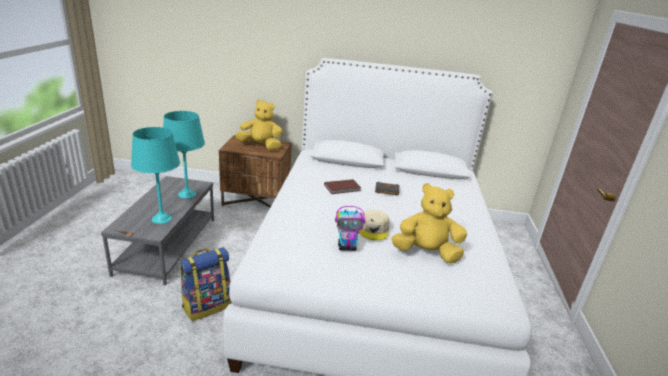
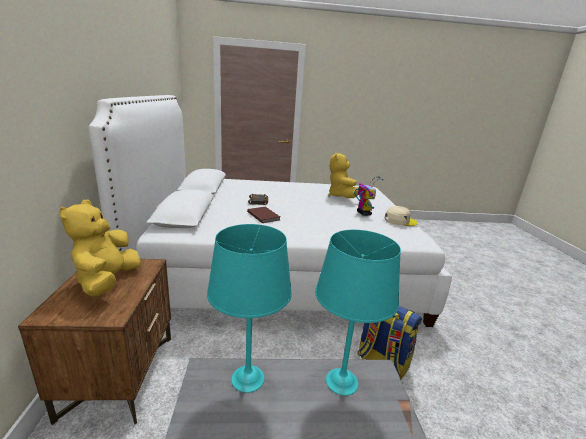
camera: 100 degrees left, 5 degrees down
(374, 229) = (329, 206): beige cap -> beige cap (400, 221)

